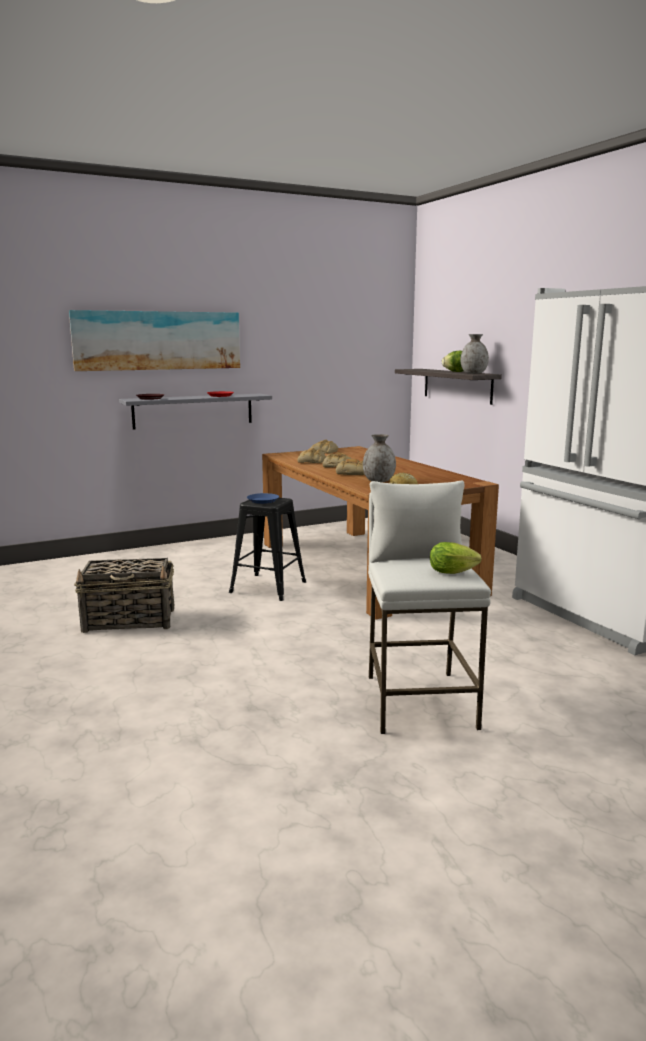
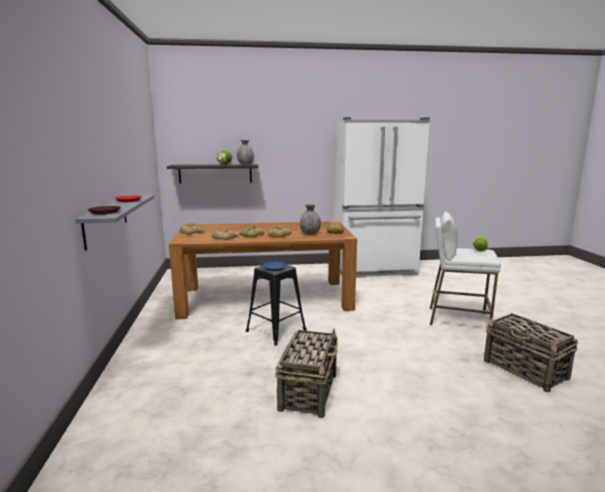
camera: 70 degrees left, 0 degrees up
(158, 340) = (85, 150): picture -> none
(238, 762) = (525, 370): none -> basket

